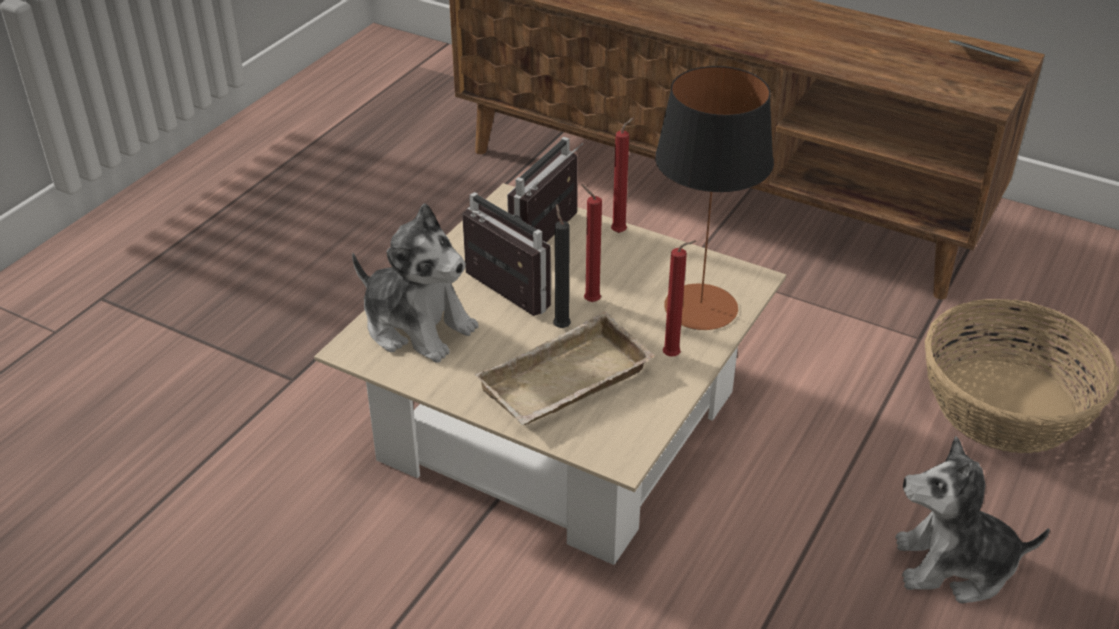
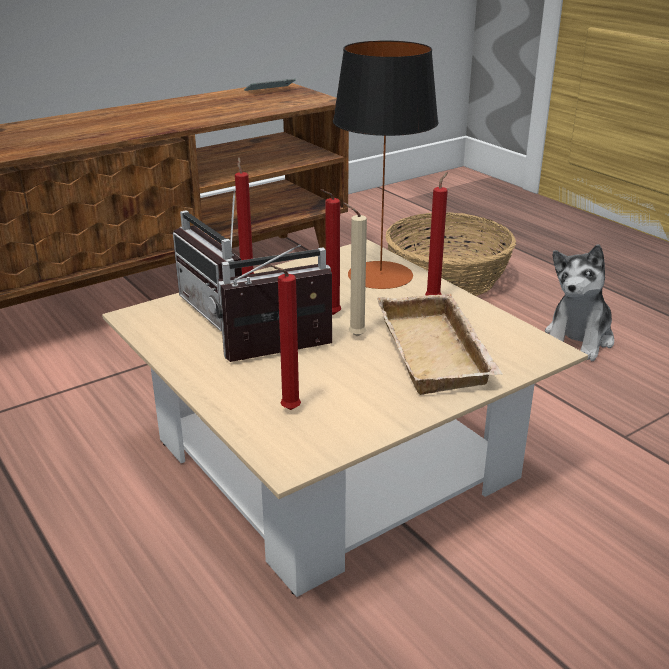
camera: 65 degrees left, 10 degrees down
(417, 326) = (287, 411): plush toy -> red candle
(561, 326) = (354, 336): black candle -> beige candle

